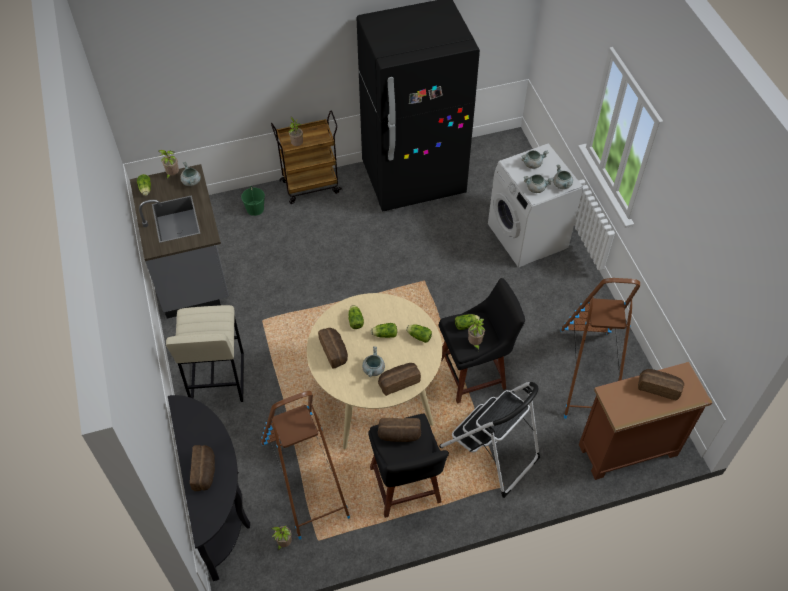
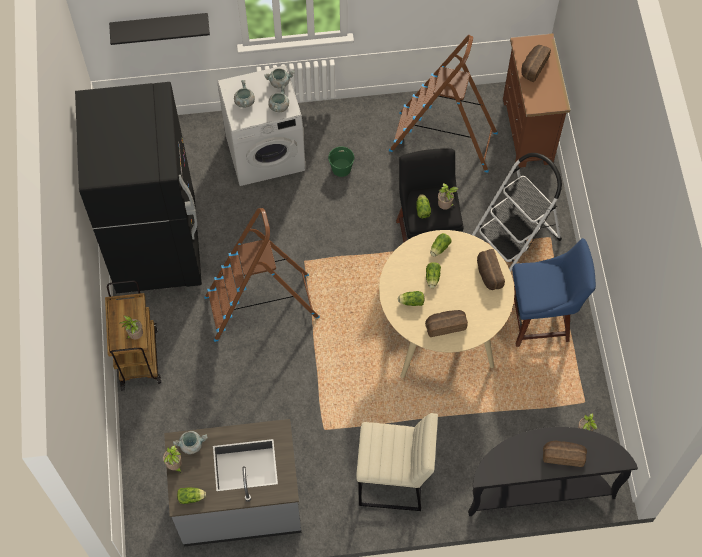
camera: 80 degrees left, 10 degrees up
(255, 209) = (159, 423): green bucket -> green bucket (341, 168)
(303, 478) = (520, 407): brown step ladder -> brown step ladder (261, 307)
(374, 370) = (472, 293): grey cooking pot -> none
(399, 436) = (536, 288): bread -> none
(405, 488) = (542, 319): black stool -> blue stool
(564, 68) = (160, 26): none -> black shelf

